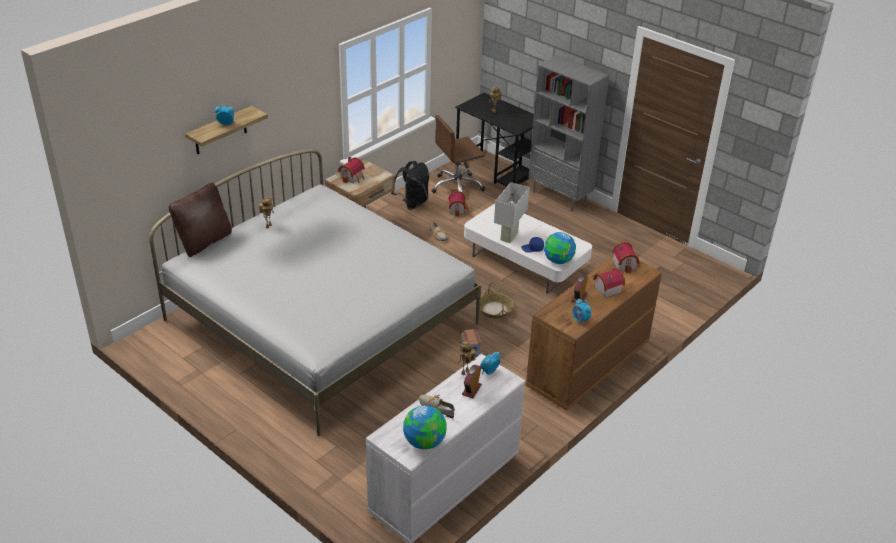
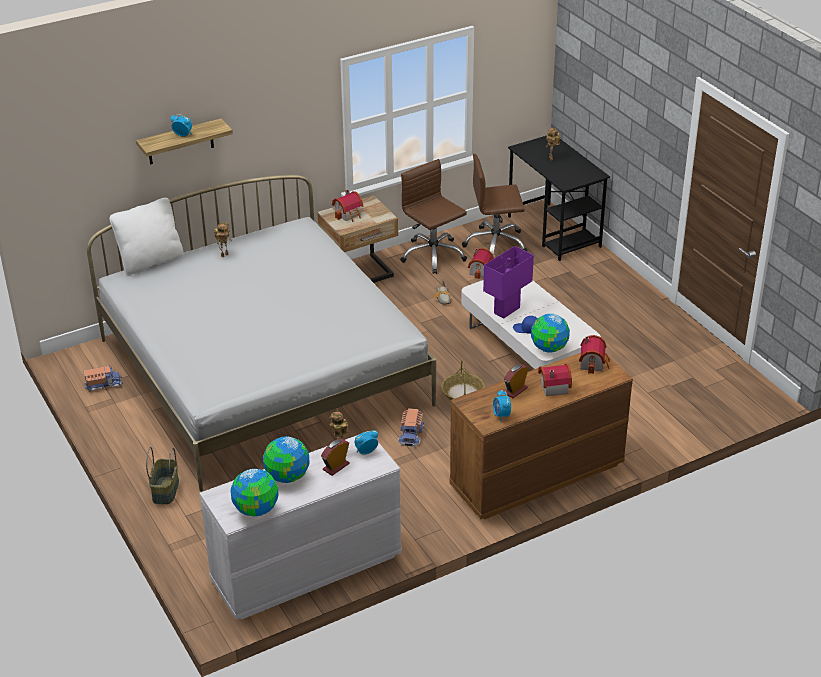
camera: 20 degrees right, 0 degrees up
(183, 358) = (103, 384): none -> toy truck
(204, 242) = (150, 261): brown pillow -> white pillow
(286, 441) = (165, 490): none -> basket
(412, 203) = (433, 255): black backpack -> brown office chair
(435, 407) = (287, 477): shoe -> globe
(509, 236) = (507, 310): white table lamp -> purple table lamp
(560, 197) = (615, 274): grey bookcase -> none

